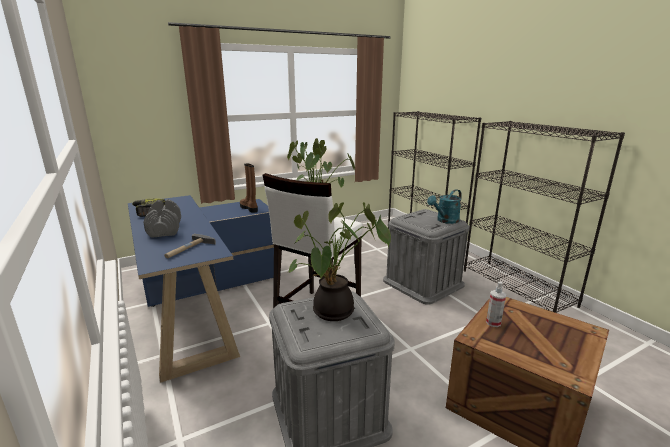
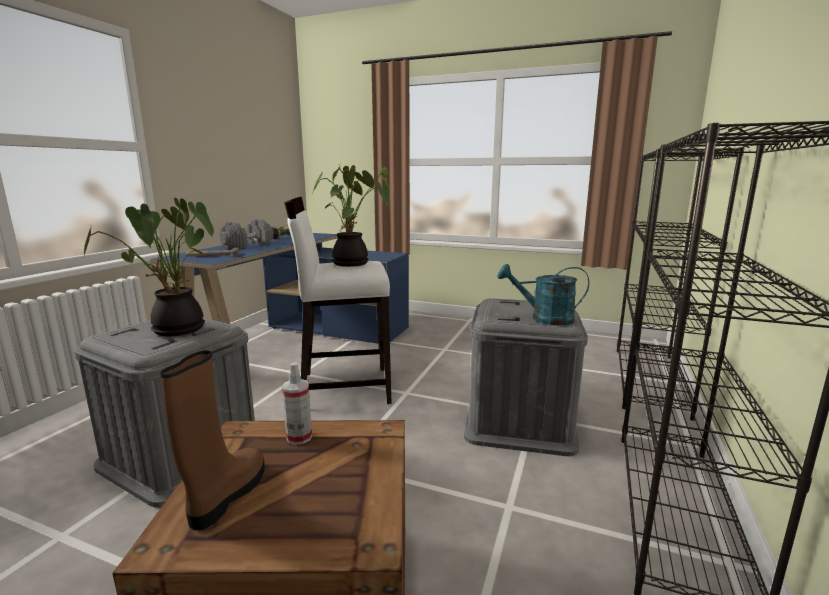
camera: 50 degrees right, 5 degrees down
(249, 208) = (375, 256): brown boot -> brown boot (227, 495)

